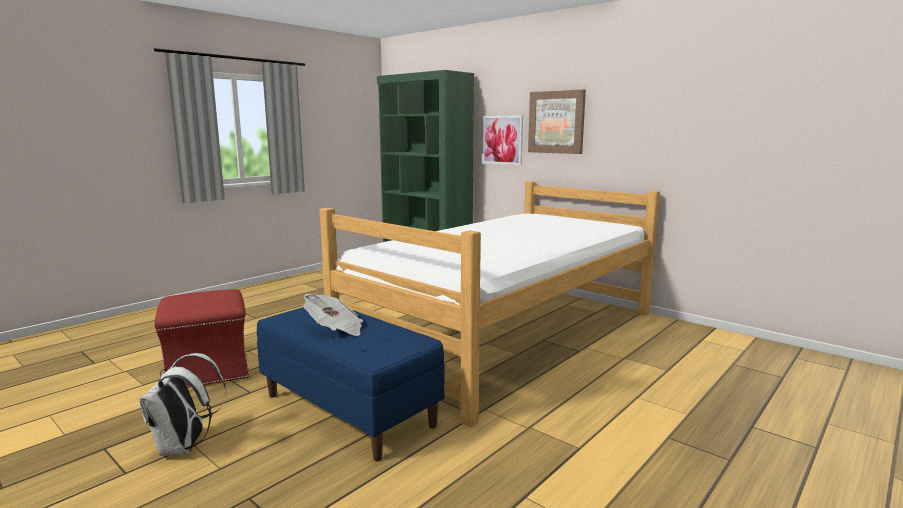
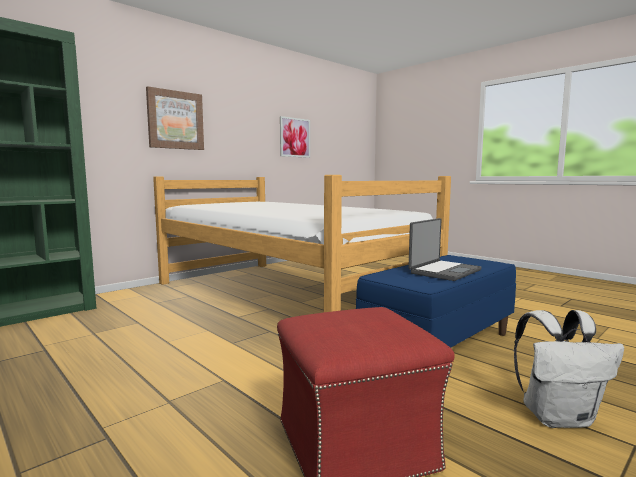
camera: 85 degrees left, 5 degrees down
(335, 329) = (444, 271): newspaper -> laptop
(502, 140) = (111, 133): picture -> picture (294, 137)

